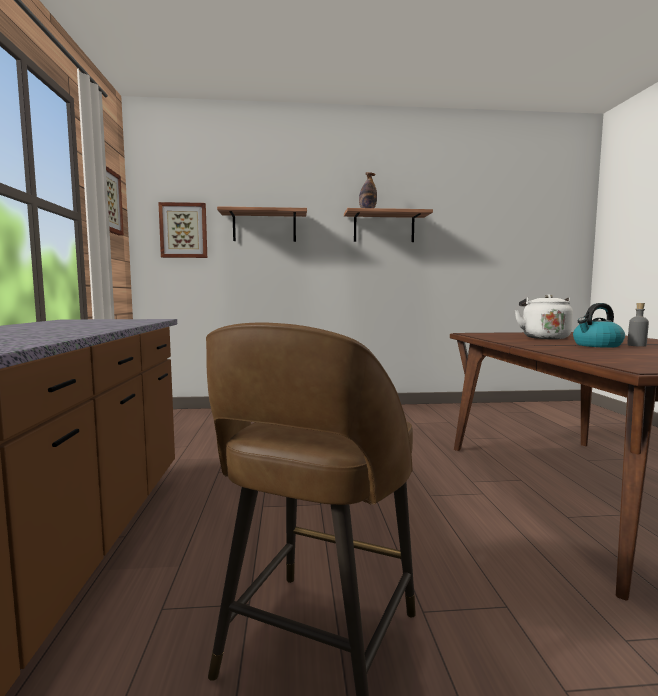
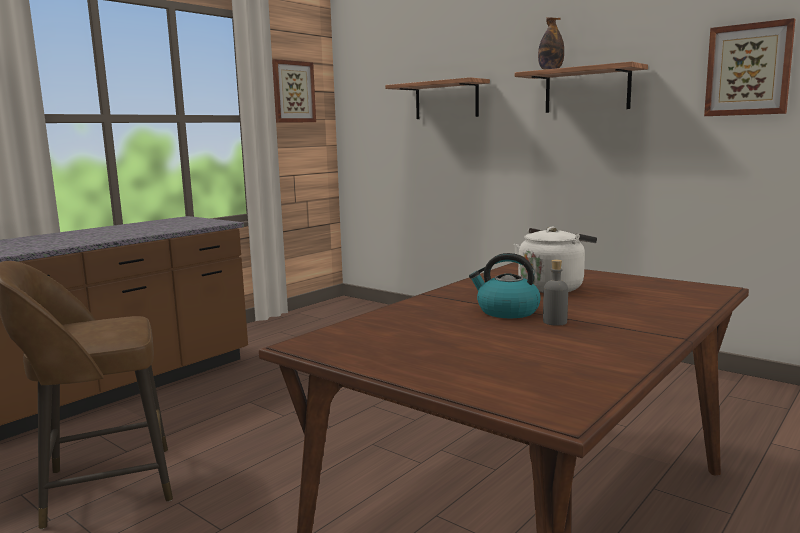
camera: 45 degrees right, 5 degrees up
(183, 230) = (375, 110): picture -> picture (748, 70)

